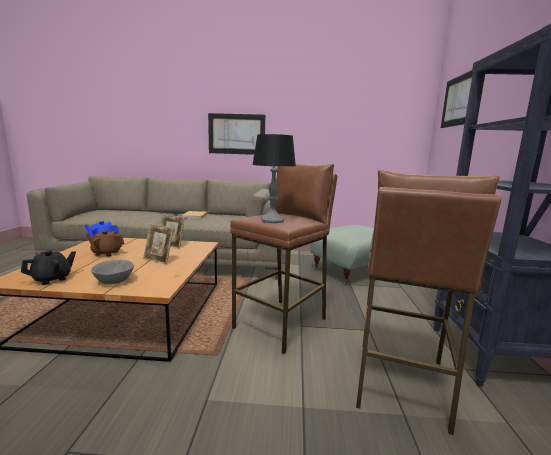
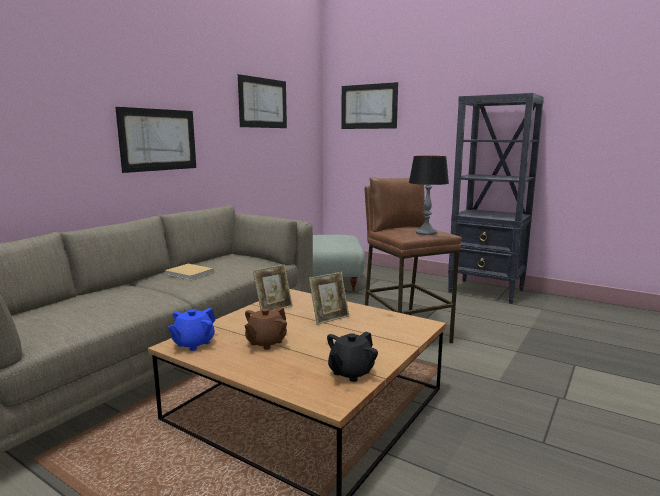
camera: 60 degrees left, 0 degrees up
(52, 279) = (351, 372): black teapot -> black teapot turned 120 degrees counterclockwise
(113, 281) = (386, 341): grey bowl -> none
(342, 106) = (263, 103): none -> picture
(400, 382) = (502, 319): brown stool -> none

